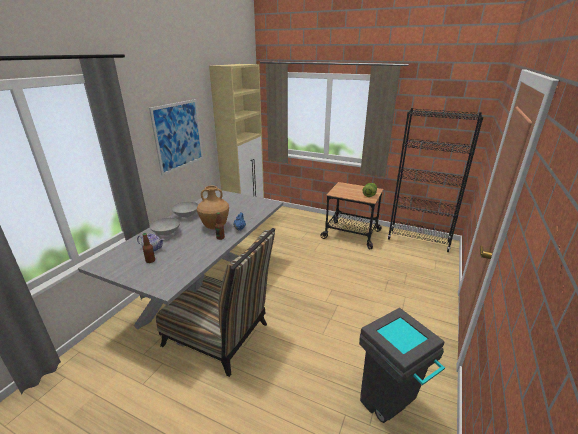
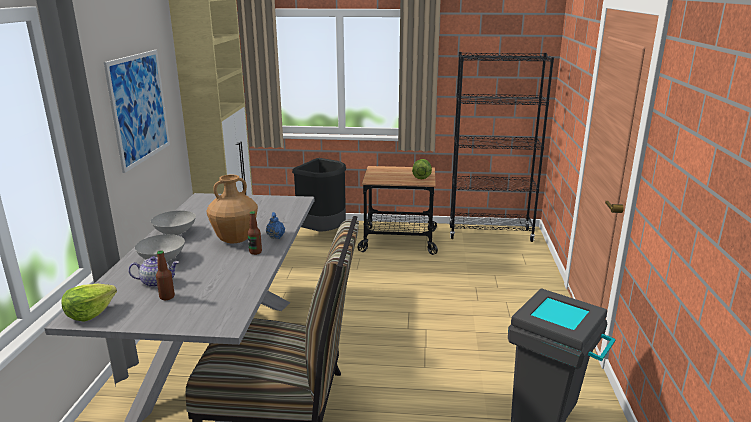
camera: 20 degrees left, 5 degrees down
(105, 263) = (90, 313): none -> lettuce
(305, 221) = (323, 233): none -> black trash can

